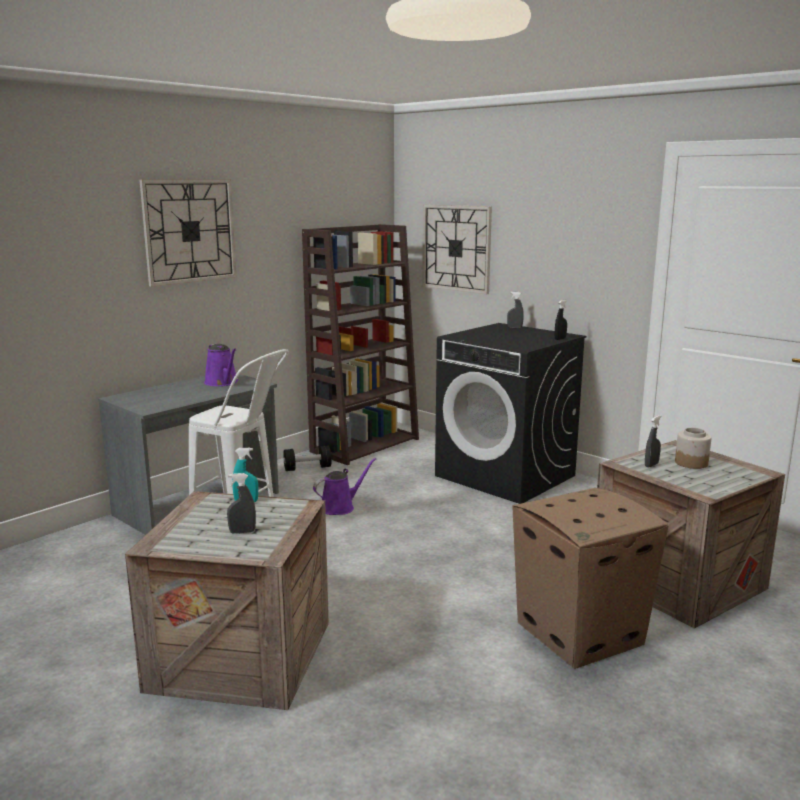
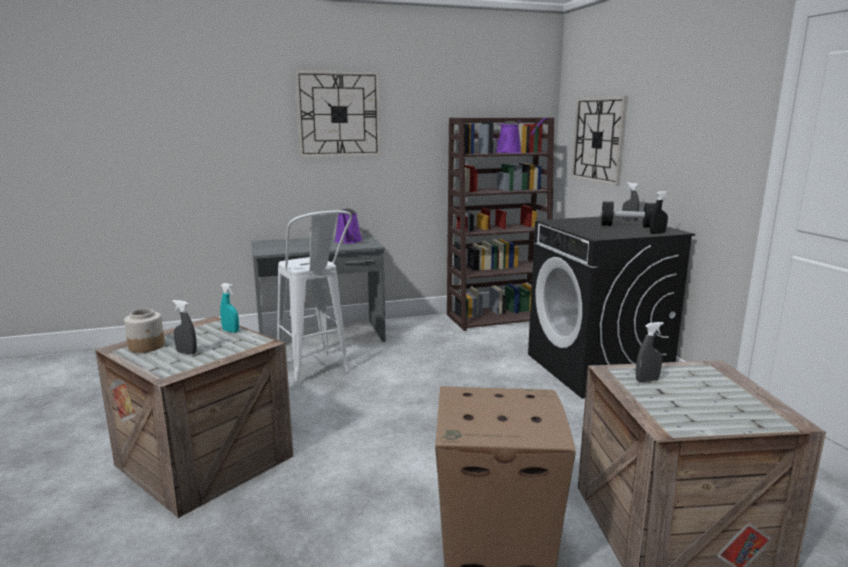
camera: 30 degrees right, 0 degrees up
(307, 468) = (430, 327): black dumbbell -> black dumbbell (627, 226)
(340, 507) = (417, 363): purple watering can -> purple watering can (511, 152)
(691, 463) = (703, 389): jar -> jar (147, 346)

